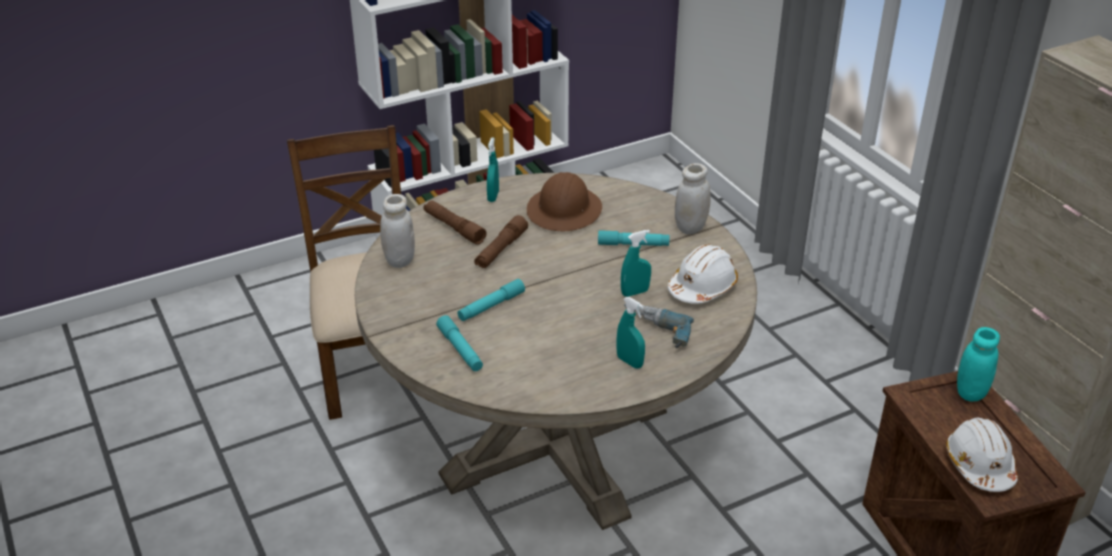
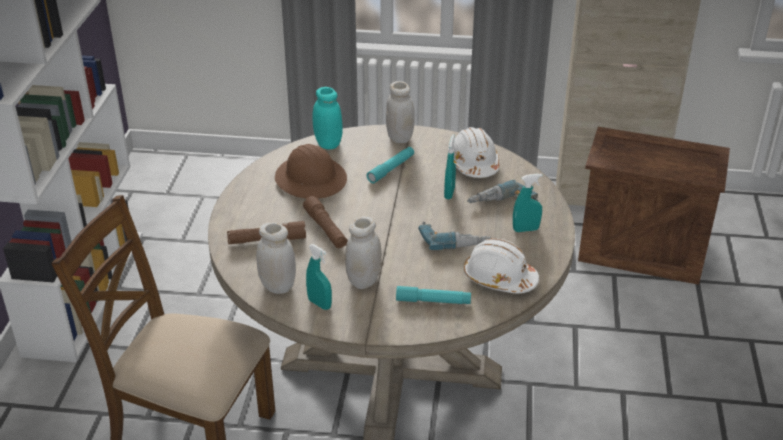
camera: 55 degrees left, 0 degrees up
(451, 300) = (364, 280): none -> white jar
(491, 306) = (394, 264): turquoise flashlight -> none
(493, 196) = (247, 203): turquoise spray bottle -> turquoise spray bottle (319, 304)
(564, 325) = (454, 240): none -> power drill
(970, 392) = (619, 139): turquoise jar -> turquoise jar (328, 144)
(979, 465) = (681, 168): white hard hat -> white hard hat (499, 278)

